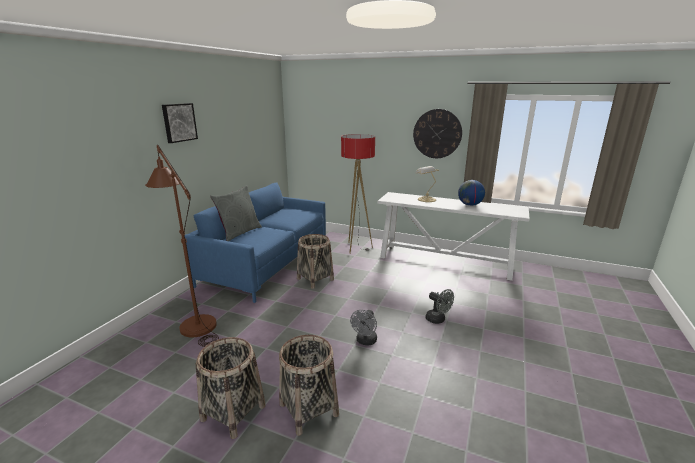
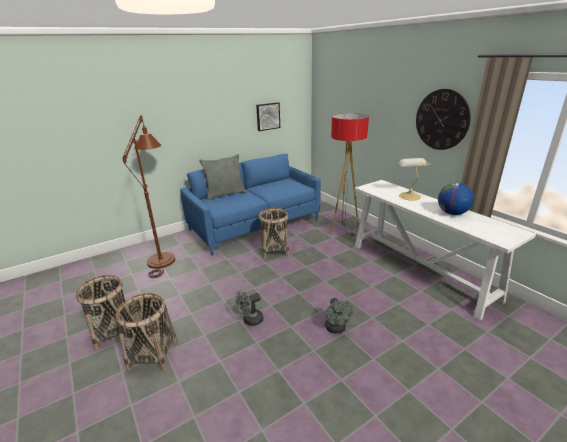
camera: 35 degrees right, 5 degrees up
(179, 122) = (182, 96): picture -> picture (267, 116)

